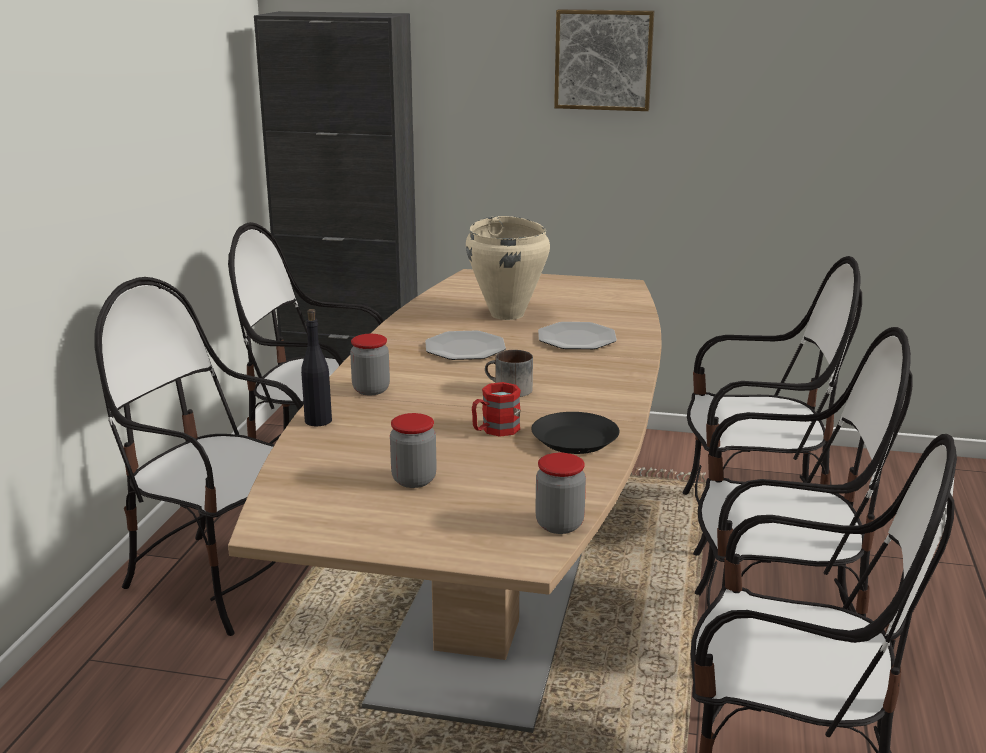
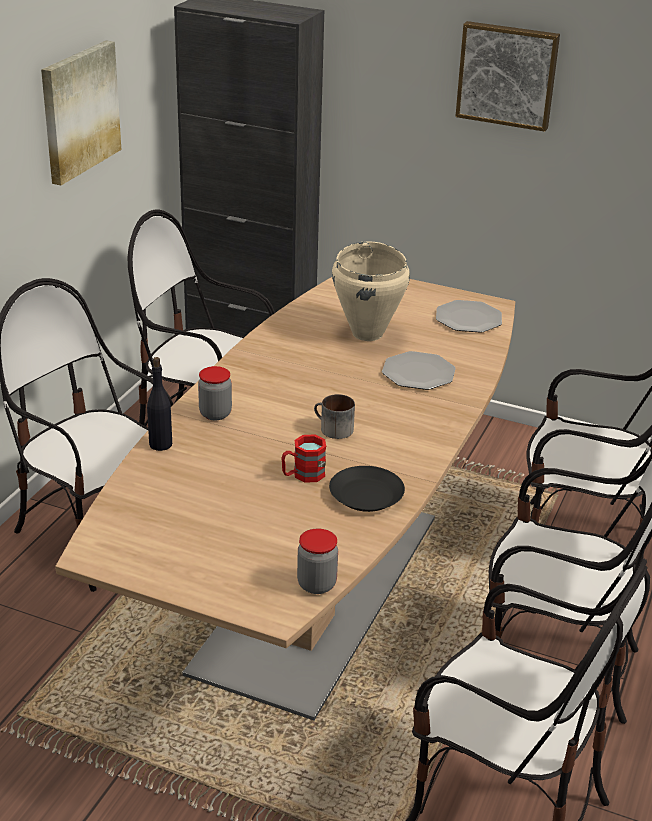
camera: 10 degrees right, 10 degrees up
(165, 110) = (79, 111): none -> picture
(414, 480) = (217, 520): jar -> none
(465, 348) = (313, 373): plate -> plate (468, 319)

